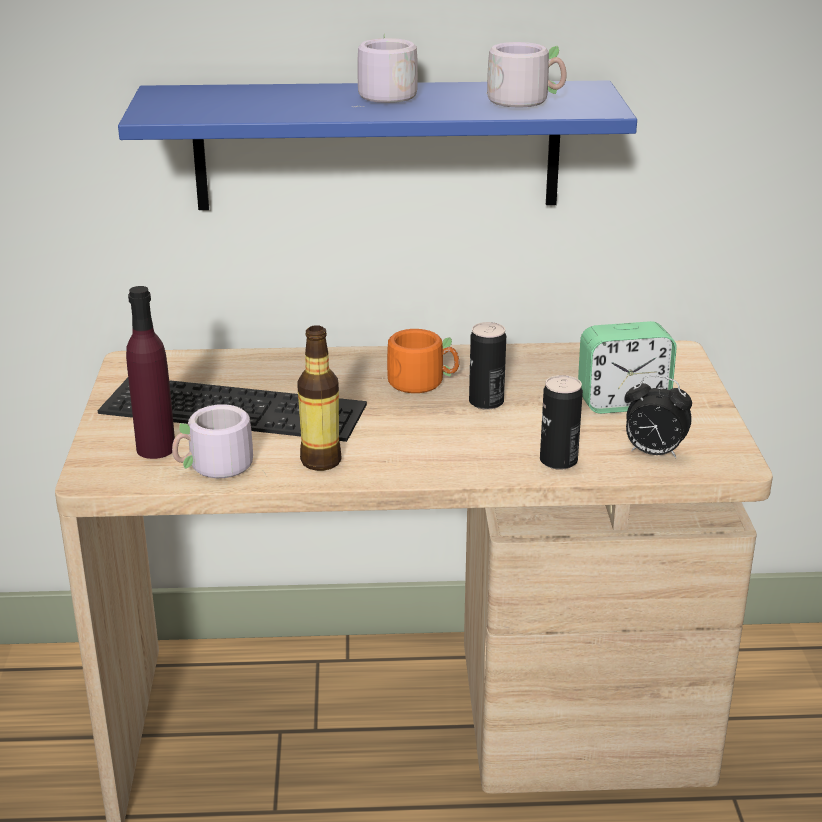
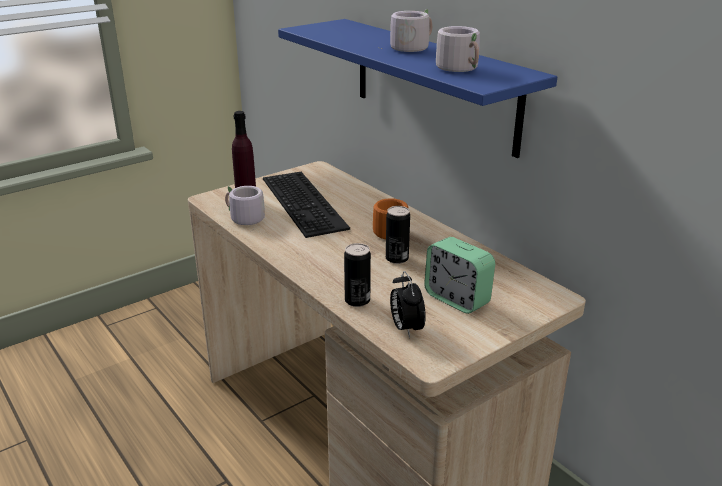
camera: 55 degrees right, 0 degrees up
(320, 461) = (278, 238): bottle -> none

